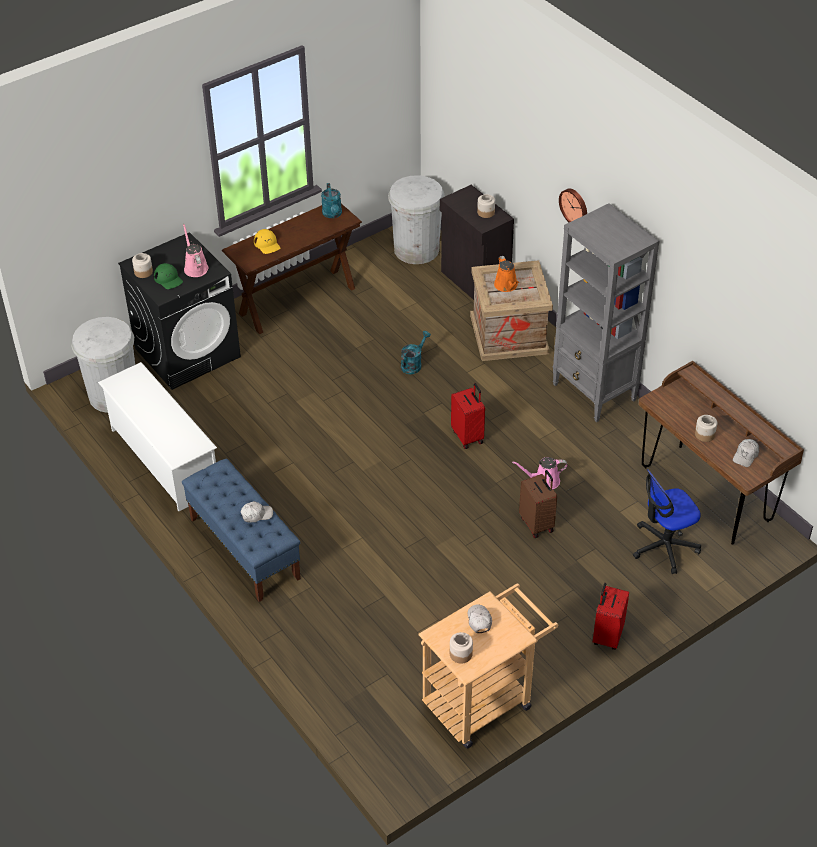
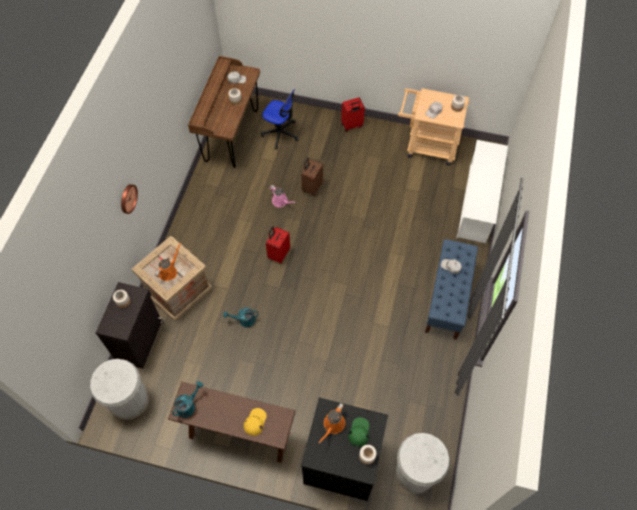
camera: 130 degrees left, 15 degrees up
(164, 460) = (433, 391): white shoe rack -> white shoe rack (477, 204)
(195, 267) = (333, 425): pink watering can -> orange watering can
(594, 393) = (195, 219): grey bookcase -> none

